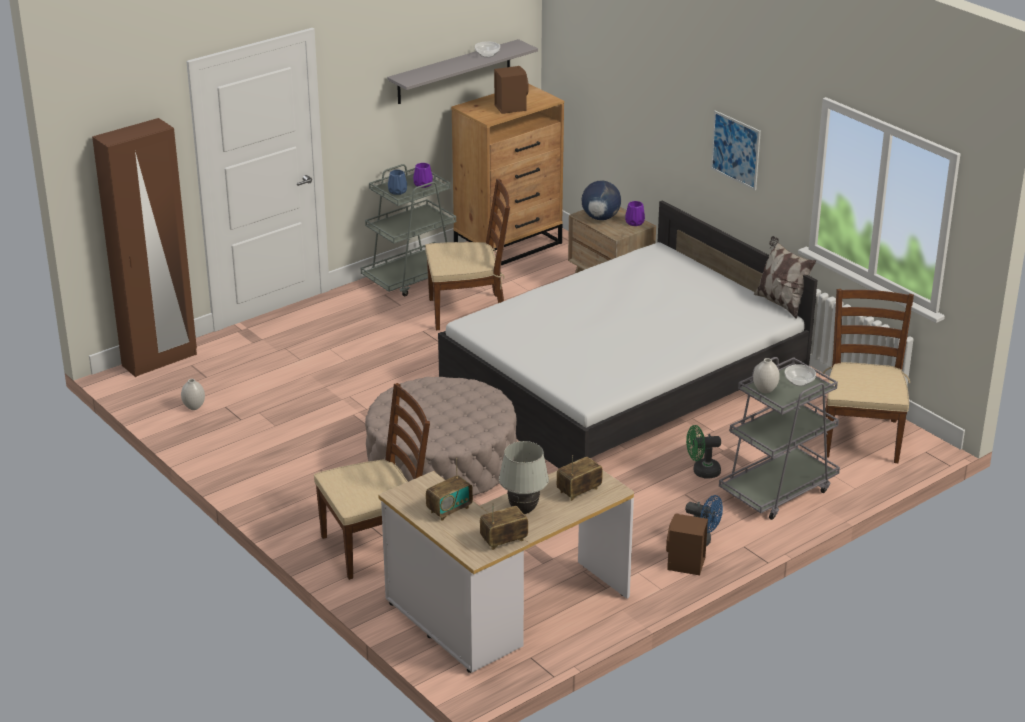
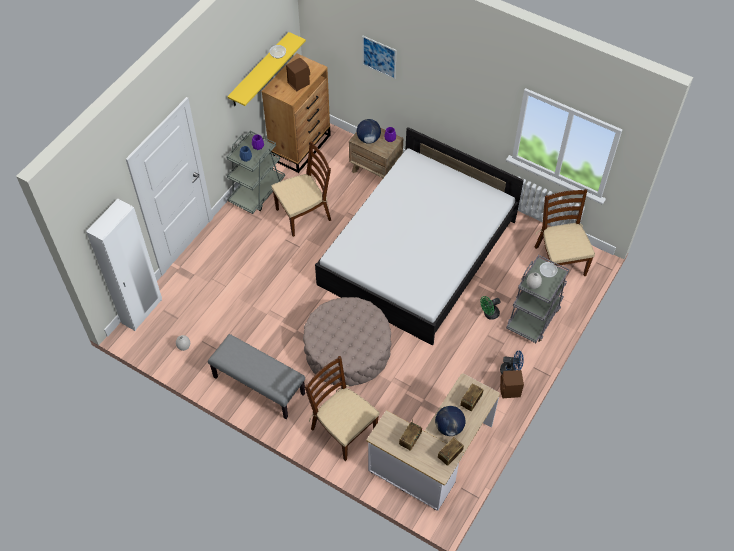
camera: 20 degrees left, 25 degrees up
(160, 360) = (142, 311): brown wardrobe -> white wardrobe
(276, 470) = (258, 386): none -> grey bench
(376, 546) = (343, 430): brown chair -> brown chair turned 90 degrees counterclockwise
(454, 72) = (259, 70): grey shelf -> yellow shelf
(523, 510) = (449, 427): white table lamp -> globe
(735, 150) = (457, 103): picture -> picture (379, 57)
(781, 303) = (498, 187): pillow -> none

